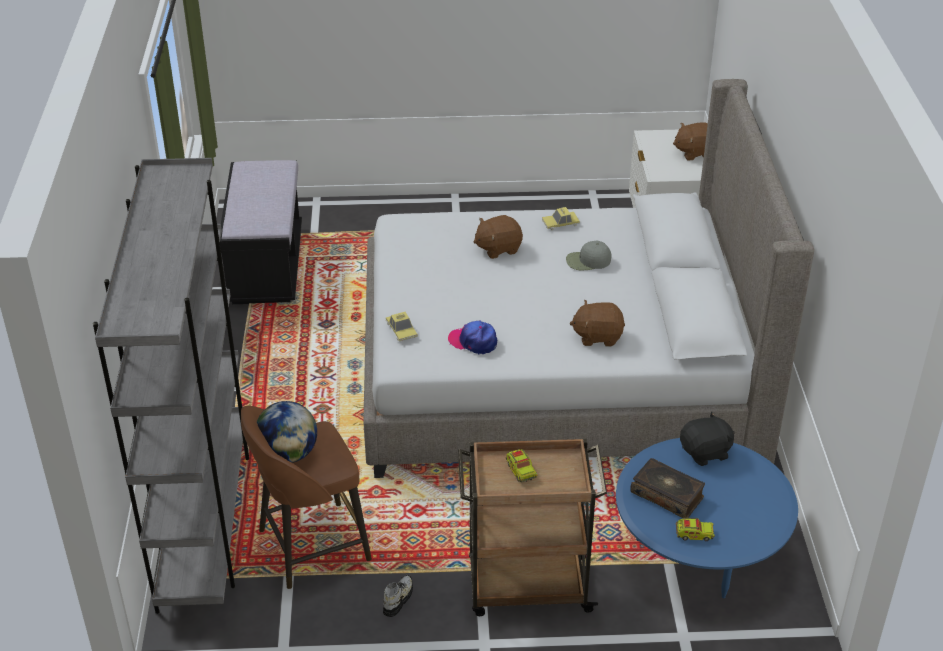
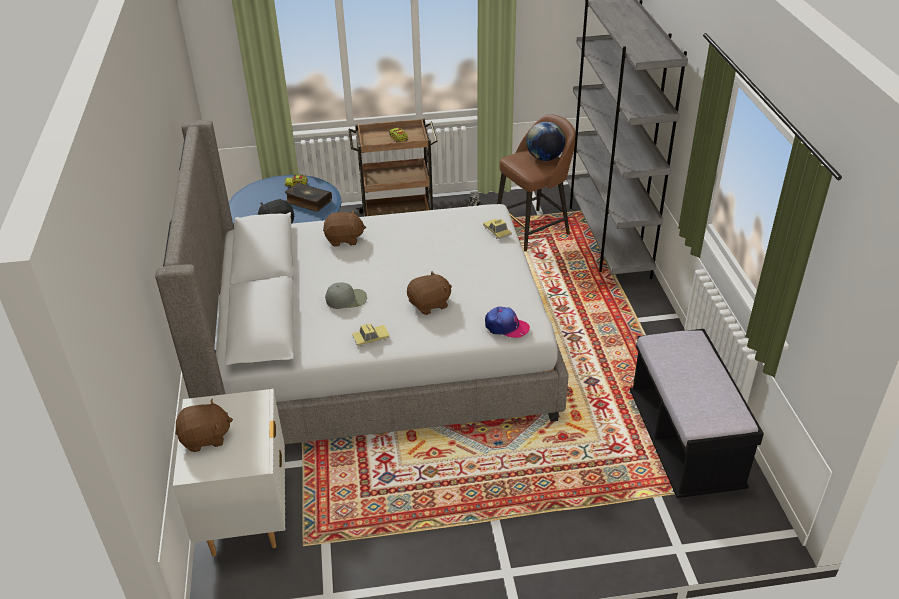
camera: 175 degrees right, 0 degrees up
(473, 341) = (440, 228): cap -> cap (506, 327)

